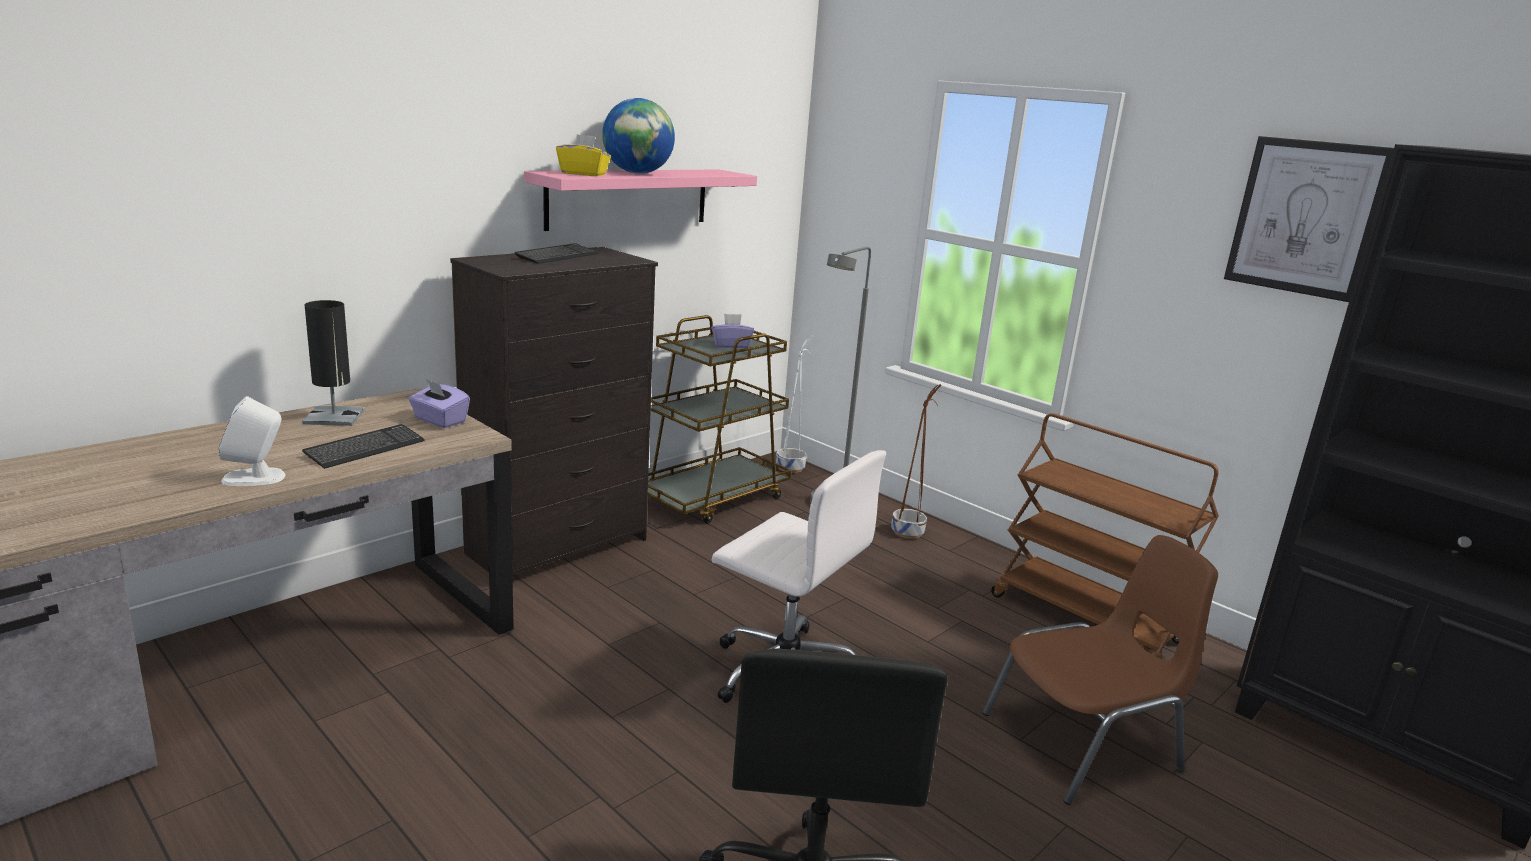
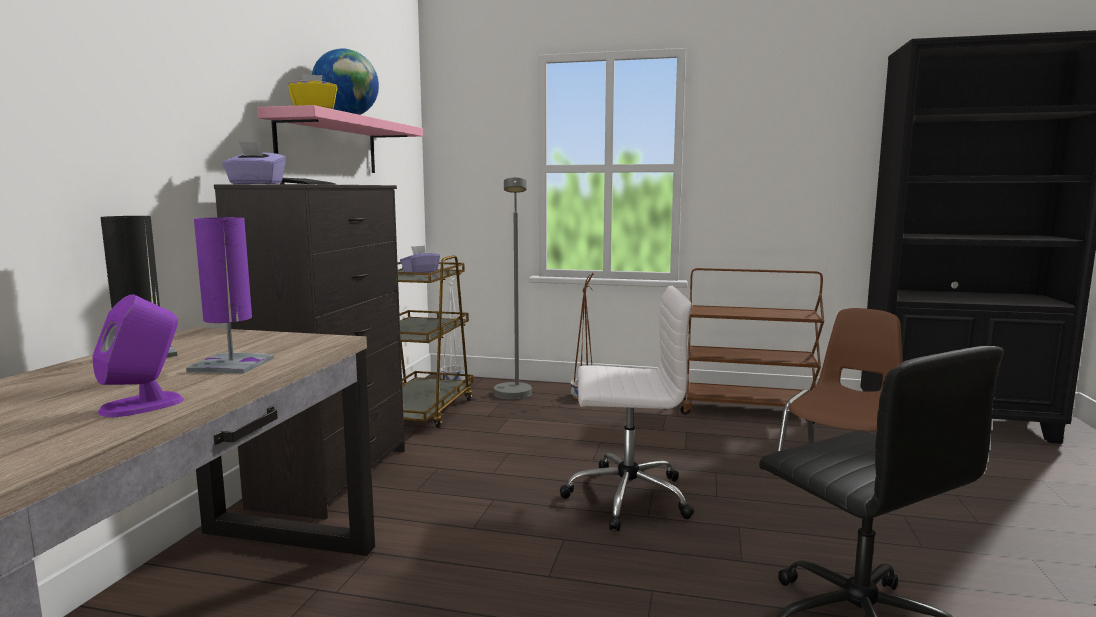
camera: 30 degrees left, 10 degrees down
(255, 478) = (143, 405): white speaker -> purple speaker
(365, 448) = (231, 365): keyboard -> purple table lamp
(439, 420) = (268, 338): purple tissue box -> purple tissue box (255, 183)
(1306, 217) = (821, 111): picture -> none

